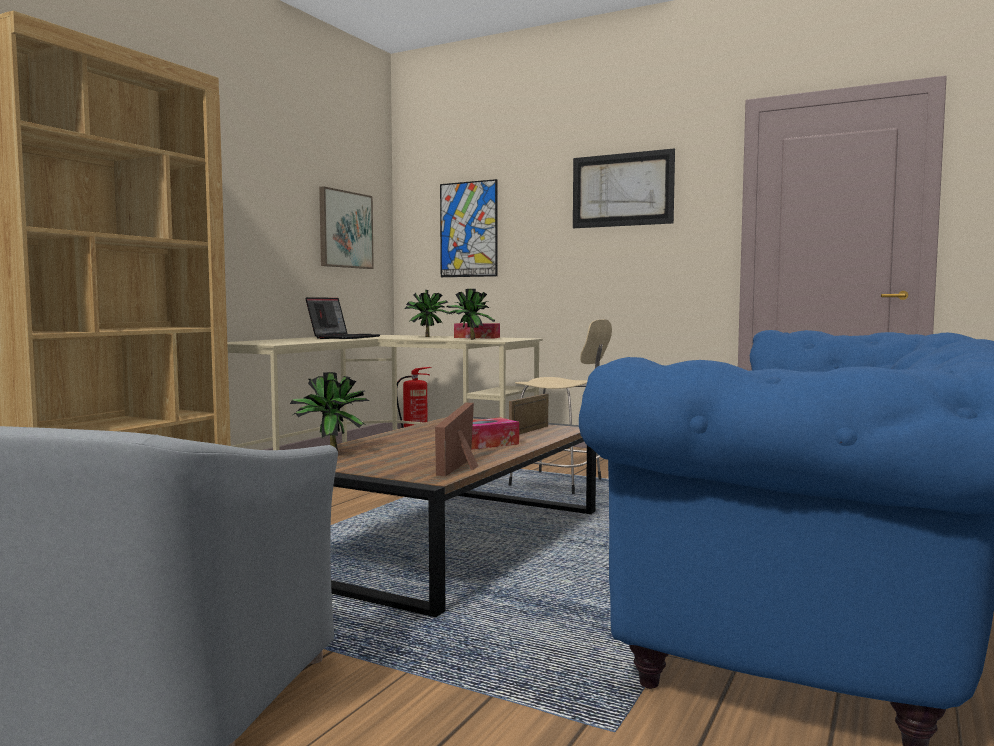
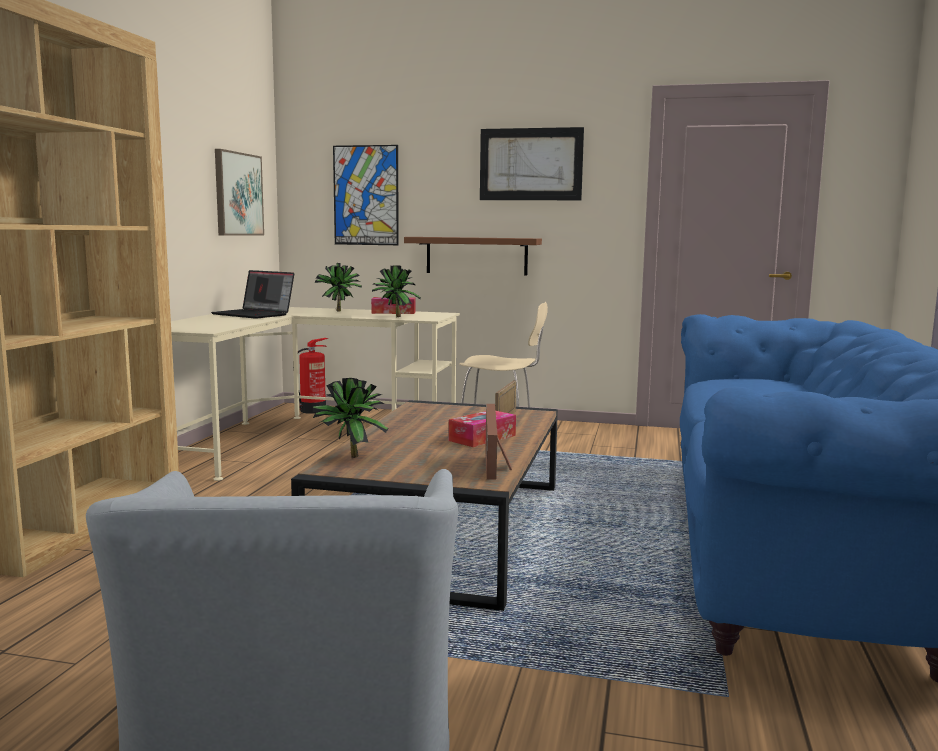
camera: 15 degrees left, 5 degrees up
(344, 337) = (255, 314): laptop -> laptop turned 120 degrees clockwise
(570, 284) = (476, 255): none -> brown shelf

